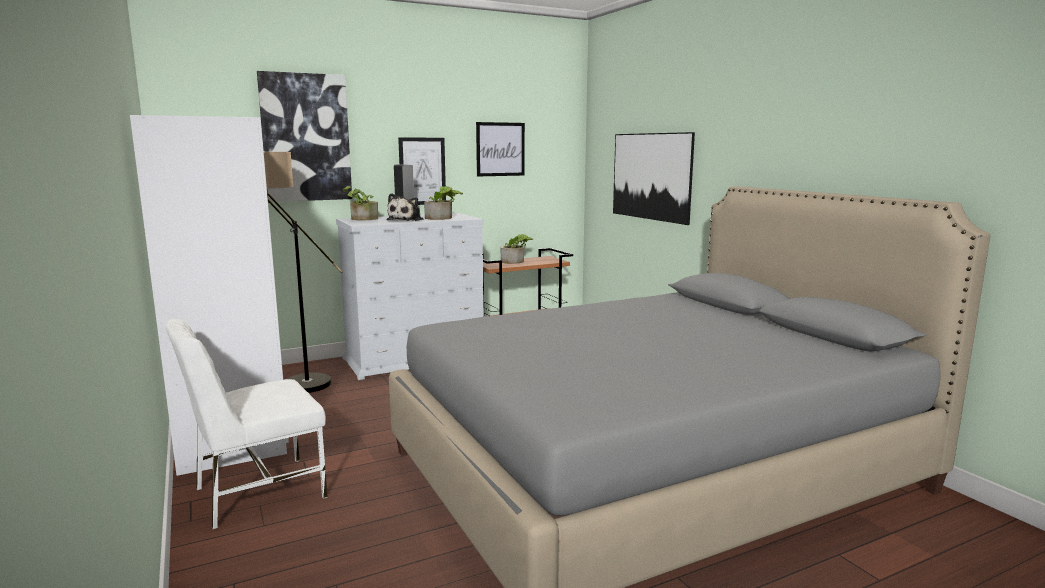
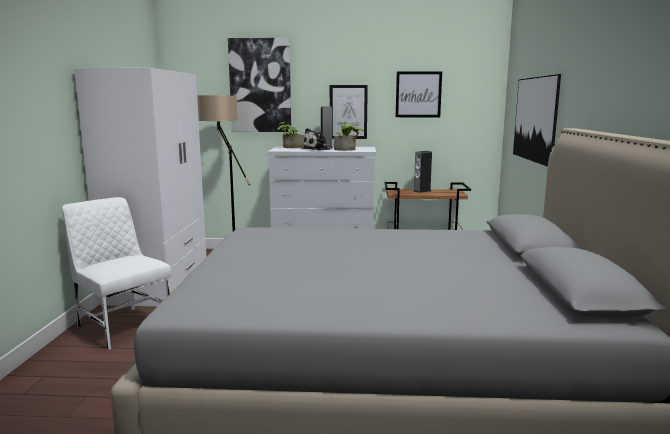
camera: 30 degrees right, 0 degrees up
(257, 492) = (123, 326): white chair -> white chair turned 45 degrees clockwise
(516, 261) = (422, 191): potted plant -> speaker

